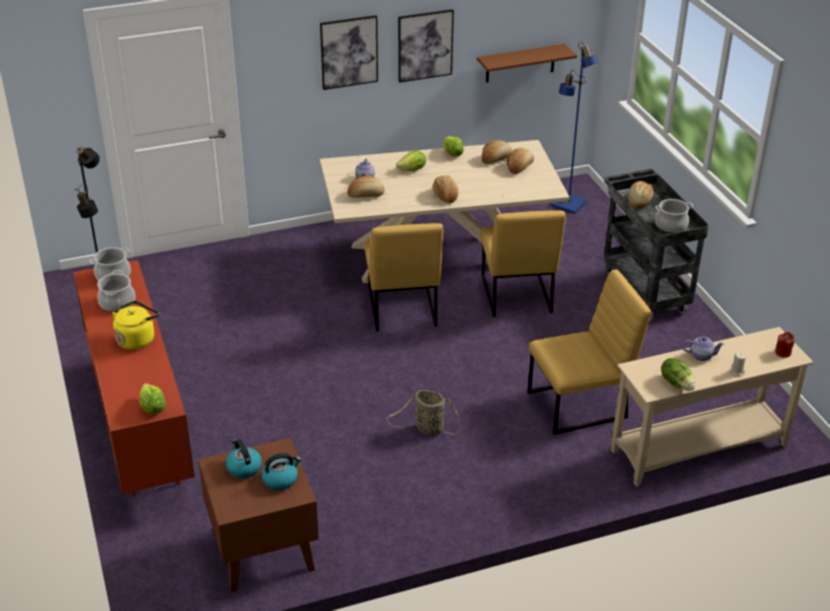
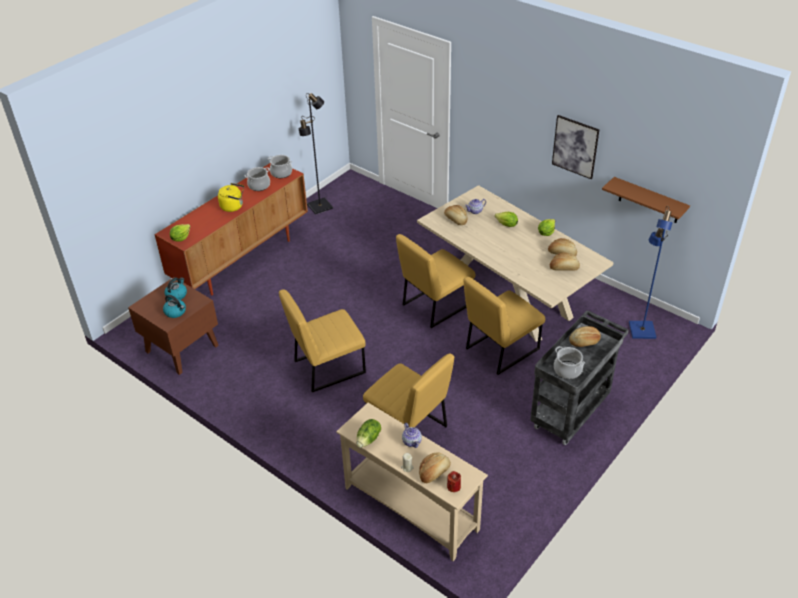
camera: 60 degrees right, 5 degrees up
(349, 52) = (521, 123): picture -> none
(427, 429) = (327, 367): basket -> yellow chair
(445, 195) = (491, 251): bread -> bread (434, 472)

